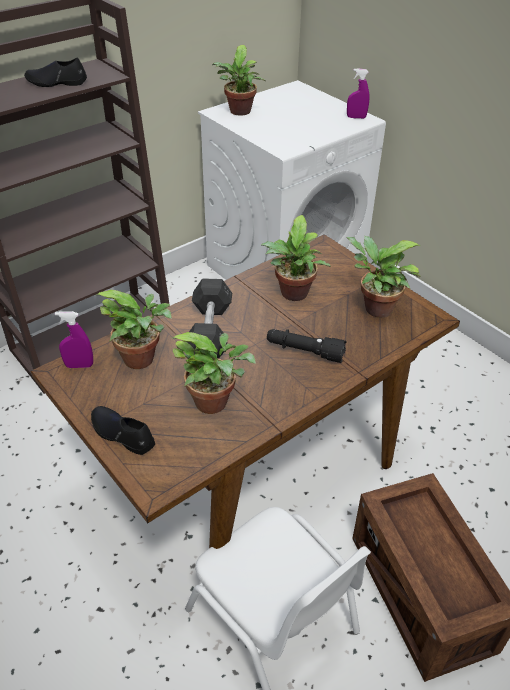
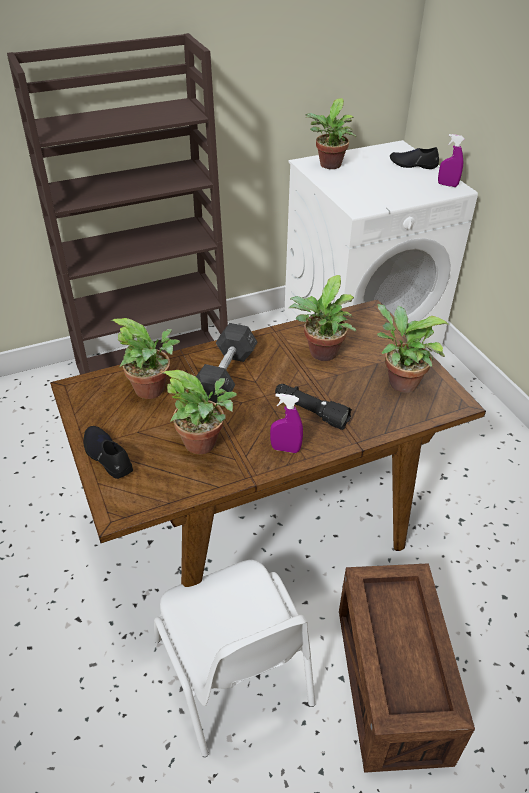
camera: 15 degrees right, 0 degrees up
(56, 82) = (139, 116): black shoe -> black shoe (413, 164)
(79, 365) = (94, 385): purple spray bottle -> purple spray bottle (285, 449)

